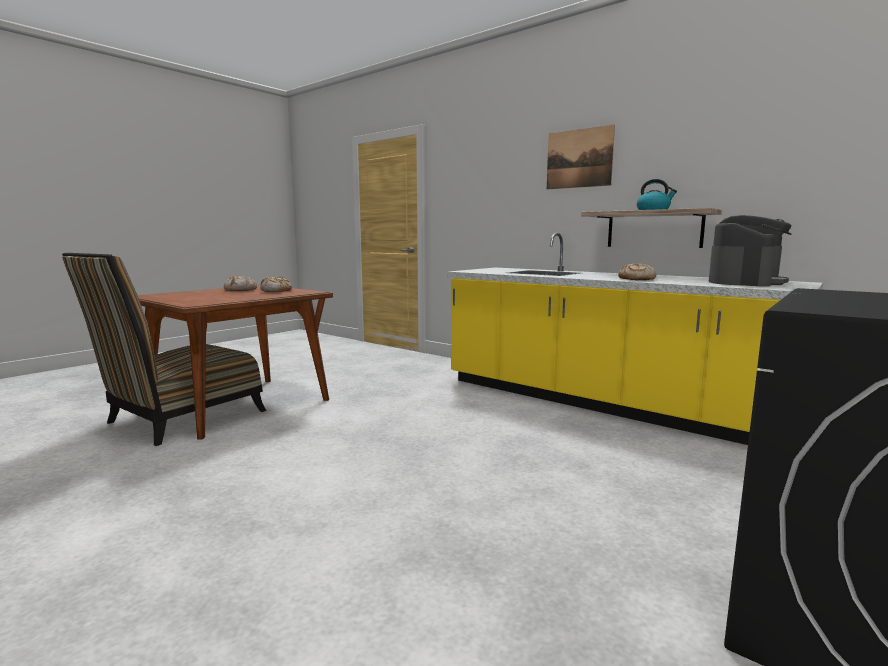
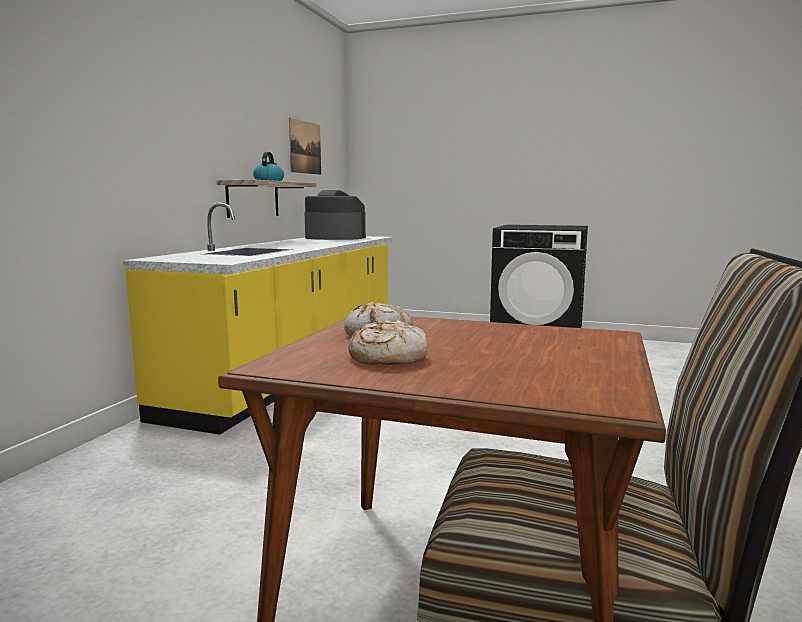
camera: 110 degrees left, 0 degrees up
(579, 158) = (194, 111): picture -> picture (305, 147)
(636, 279) = (326, 243): bread -> none

